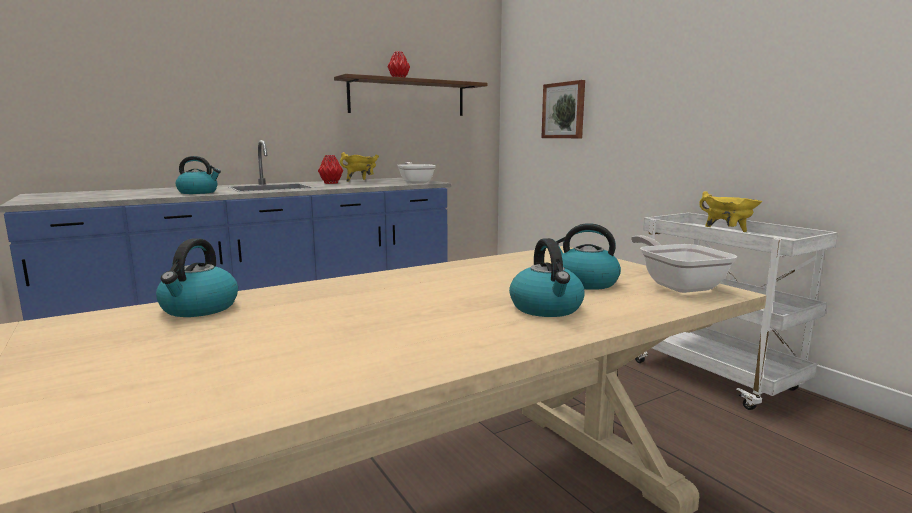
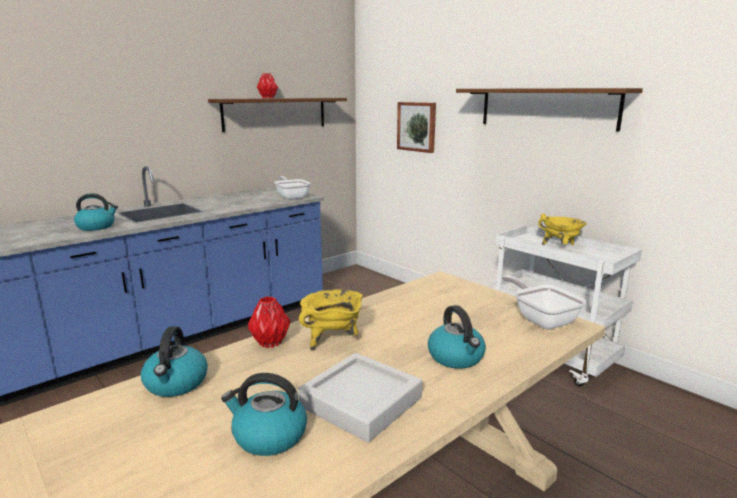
camera: 10 degrees left, 5 degrees up
(331, 183) = (214, 201): red vase -> red vase (270, 342)
(361, 181) = (239, 195): yellow cooking pot -> yellow cooking pot (333, 340)
(401, 335) = (361, 402): none -> grey tray
(585, 283) = (473, 322): kettle -> kettle (268, 436)
(713, 68) = (546, 108): none -> brown shelf

